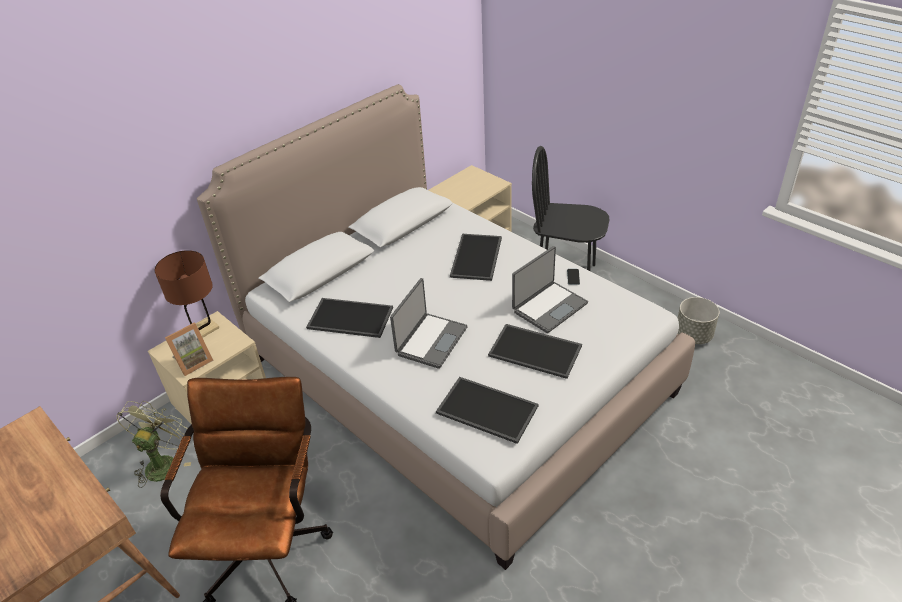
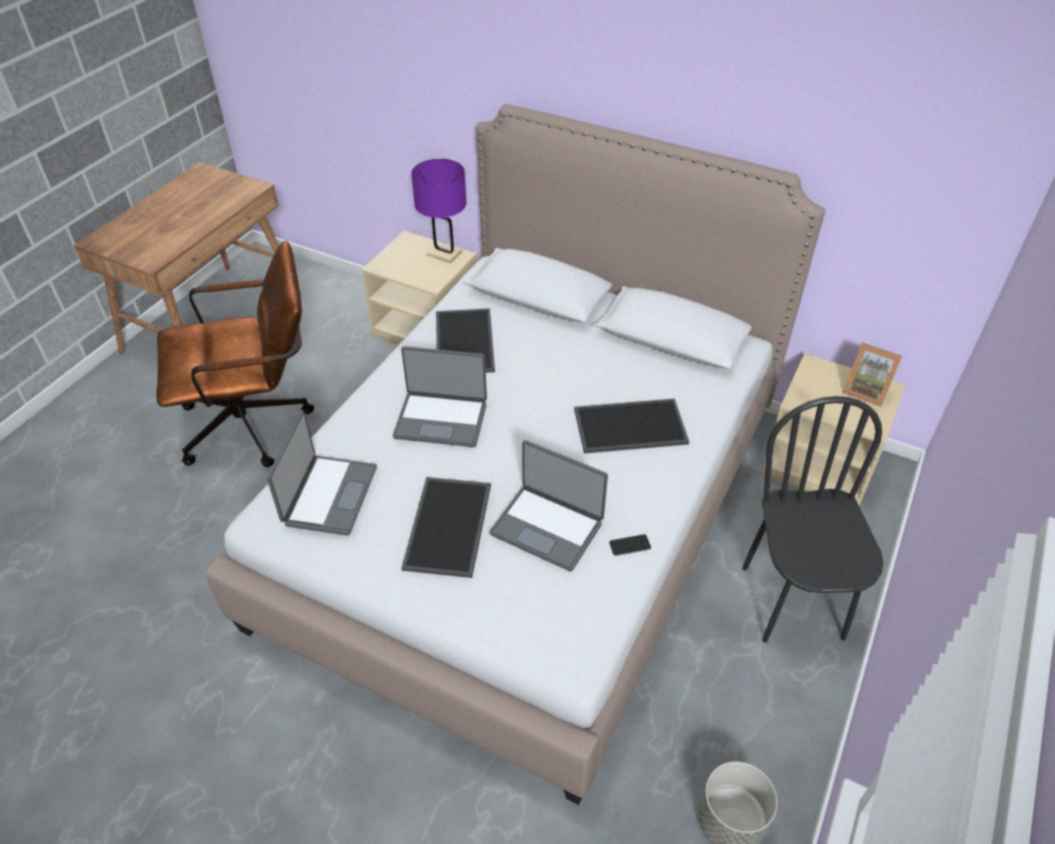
camera: 70 degrees right, 5 degrees up
(164, 462) = (339, 320): green fan -> none
(193, 362) = (395, 264): picture frame -> picture frame (866, 391)
(203, 329) = (444, 253): brown table lamp -> purple table lamp
(485, 410) = (328, 495): tray -> laptop

